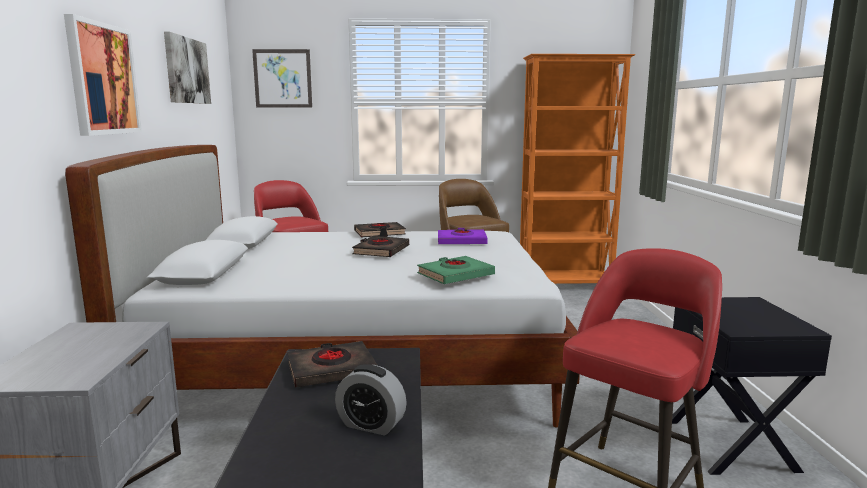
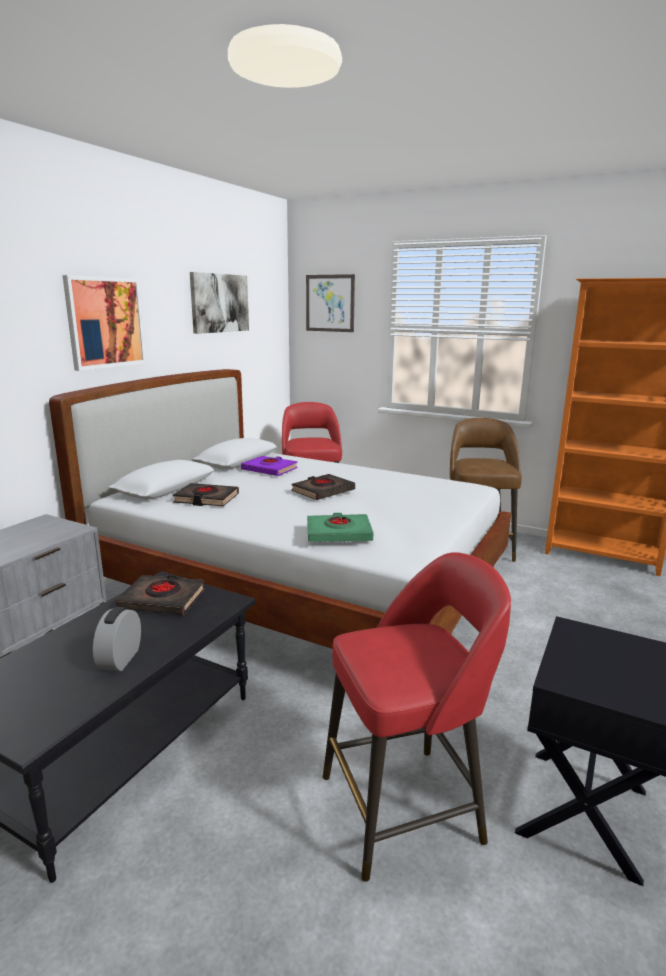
camera: 30 degrees right, 5 degrees up
(371, 425) = (120, 659): alarm clock -> alarm clock turned 45 degrees clockwise
(379, 233) = (356, 470): black book -> black book (206, 499)
(461, 241) = (418, 492): purple book -> purple book (269, 469)

